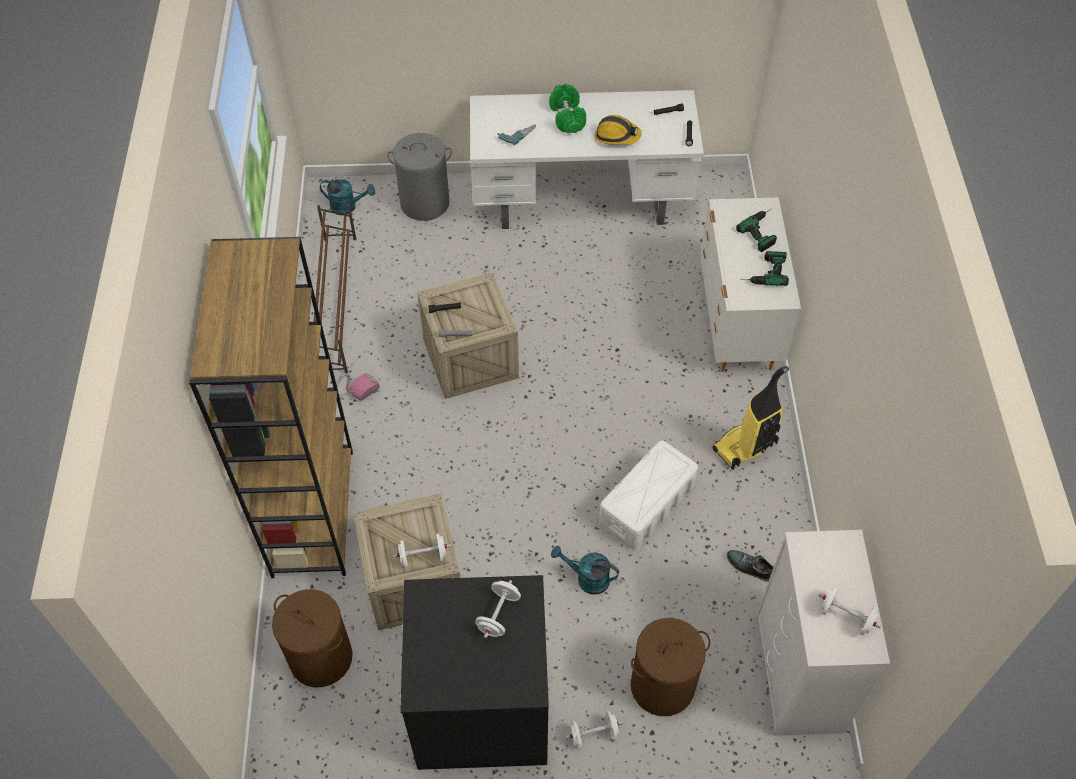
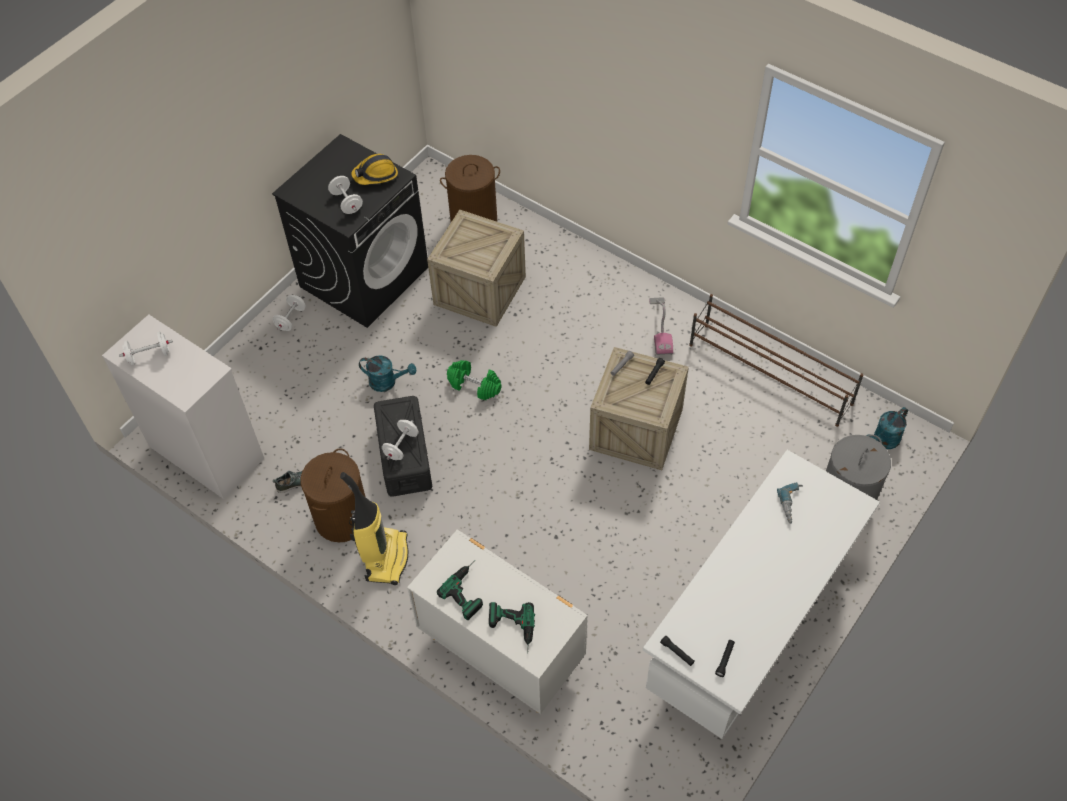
camera: 130 degrees right, 0 degrees up
(312, 512) = (583, 266): brown bookcase -> none
(423, 556) = (456, 247): white dumbbell -> white dumbbell (401, 446)
(567, 117) = (786, 563): green dumbbell -> green dumbbell (474, 385)
(587, 578) = (387, 382): turquoise watering can -> turquoise watering can turned 45 degrees clockwise
(616, 136) = (726, 587): hard hat -> hard hat (376, 175)
(646, 505) = (404, 455): white storage box -> black storage box
(662, 686) = (280, 372): brown laundry basket -> brown laundry basket (342, 518)

